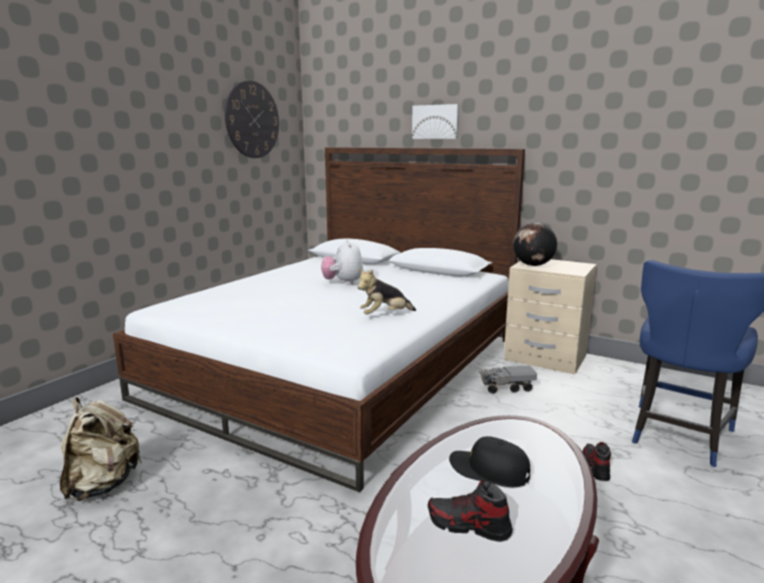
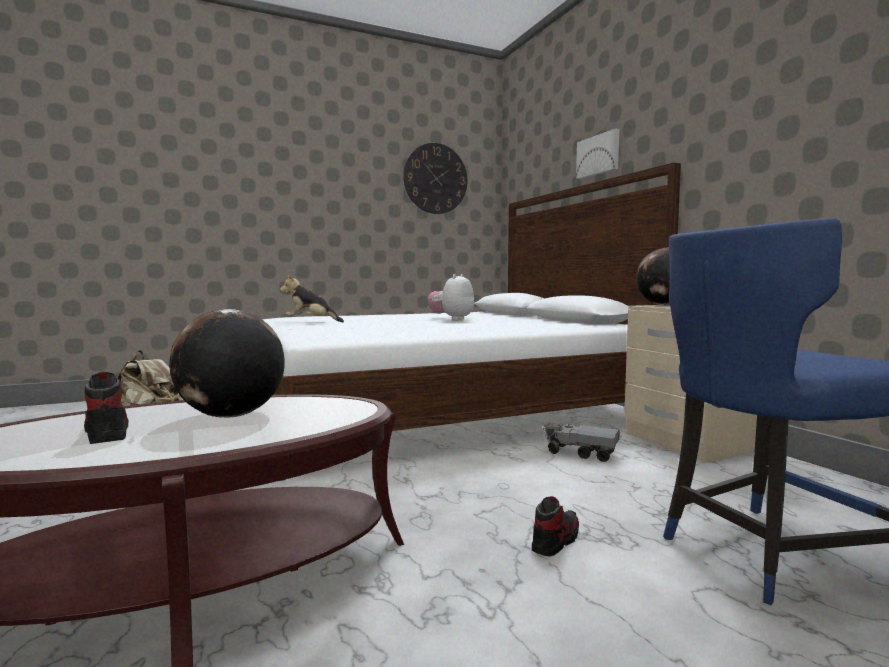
camera: 35 degrees right, 10 degrees down
(385, 315) = (421, 330): plush toy -> plush toy (311, 322)
(489, 470) = (230, 416): black cap -> globe

